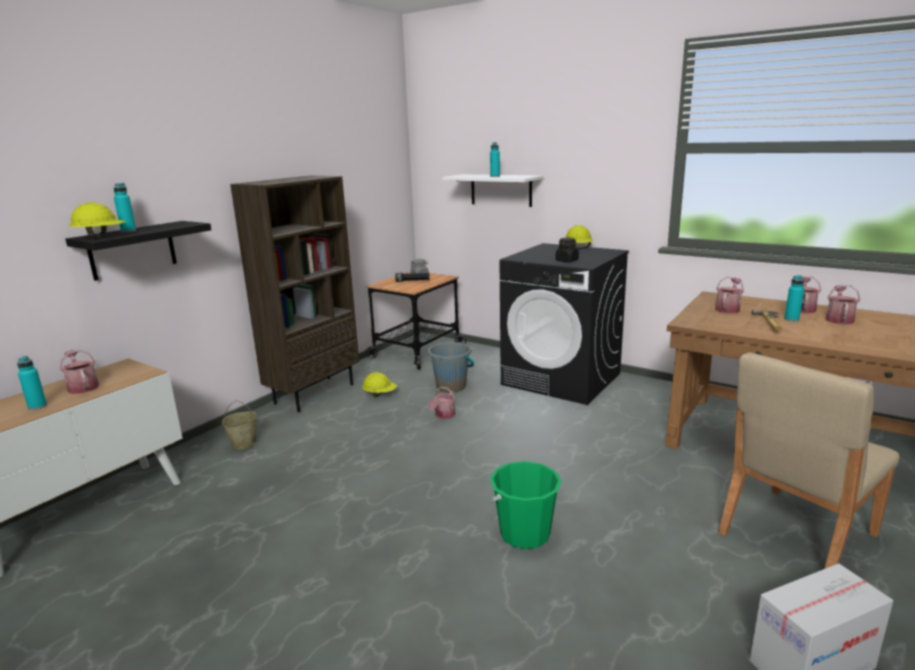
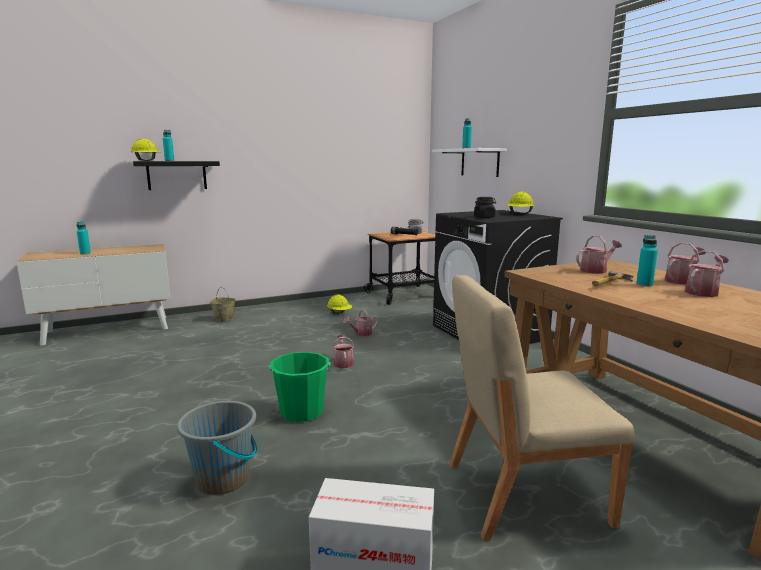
camera: 30 degrees right, 5 degrees down
(82, 386) = (118, 250): watering can -> watering can (343, 362)
(314, 393) = (301, 304): brown bookcase -> none
(451, 386) = (395, 318): grey bucket -> grey bucket (223, 479)

